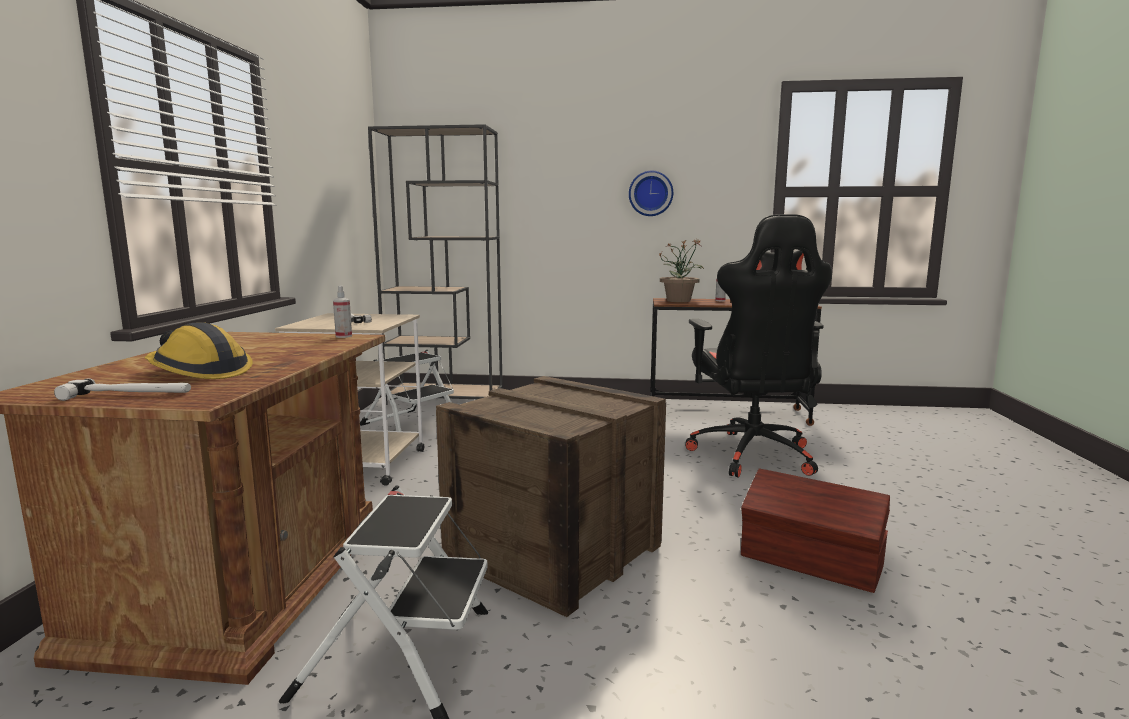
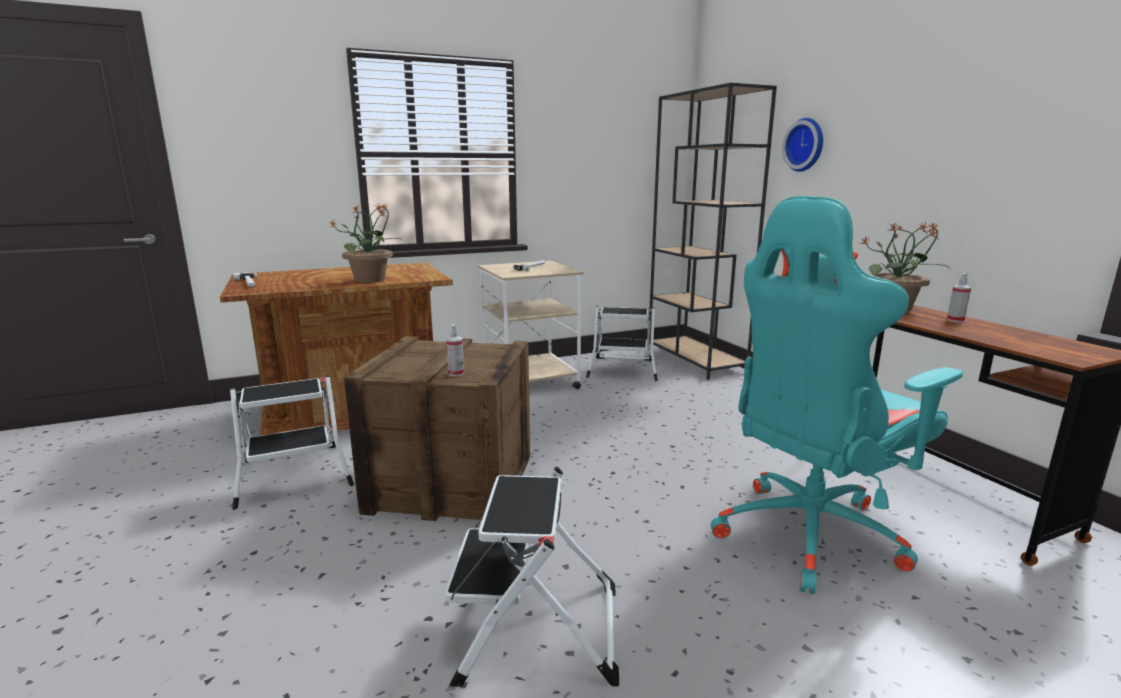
camera: 60 degrees right, 5 degrees up
(199, 372) = (304, 280): hard hat -> none
(300, 352) = (371, 280): none -> potted plant
(343, 336) = (432, 276): spray bottle -> spray bottle (456, 373)
(650, 193) = (932, 152): wall clock -> wall clock (806, 145)
(748, 451) = (817, 530): black office chair -> turquoise office chair
(811, 562) = (537, 625): brown storage box -> step ladder

